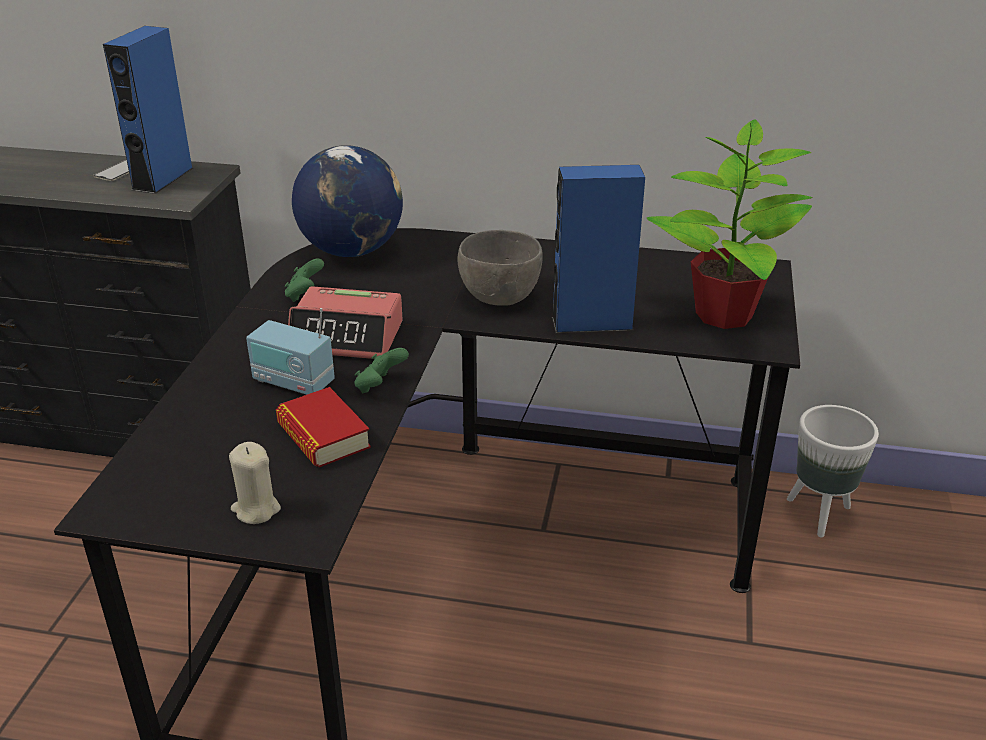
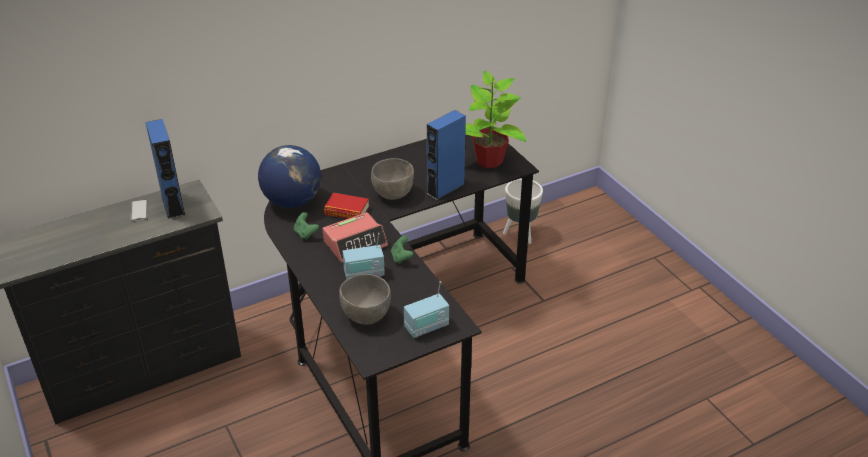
camera: 40 degrees left, 5 degrees up
(204, 440) = (366, 315): none -> grey bowl
(256, 509) = (426, 327): beige candle -> radio
(323, 436) = (409, 288): book -> book (346, 211)

